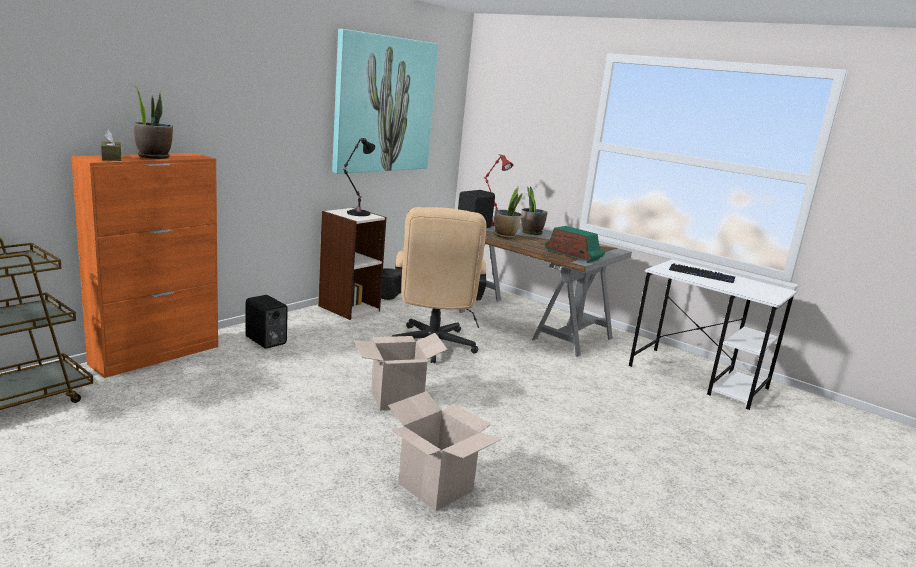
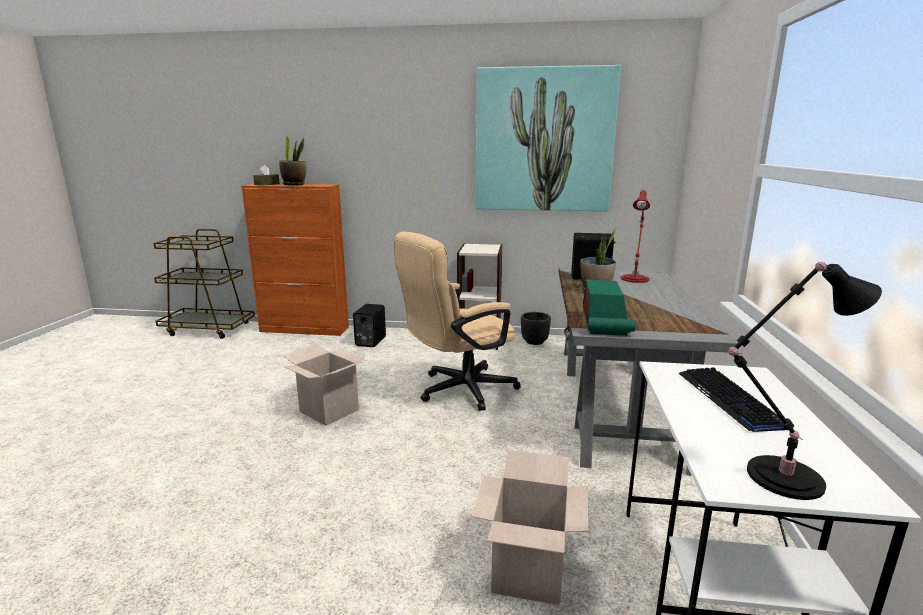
camera: 60 degrees right, 0 degrees up
(357, 213) = (483, 248): black table lamp -> black table lamp (778, 477)
(435, 487) = (179, 477): cardboard box -> cardboard box (528, 571)
(531, 233) = (648, 294): potted plant -> none

